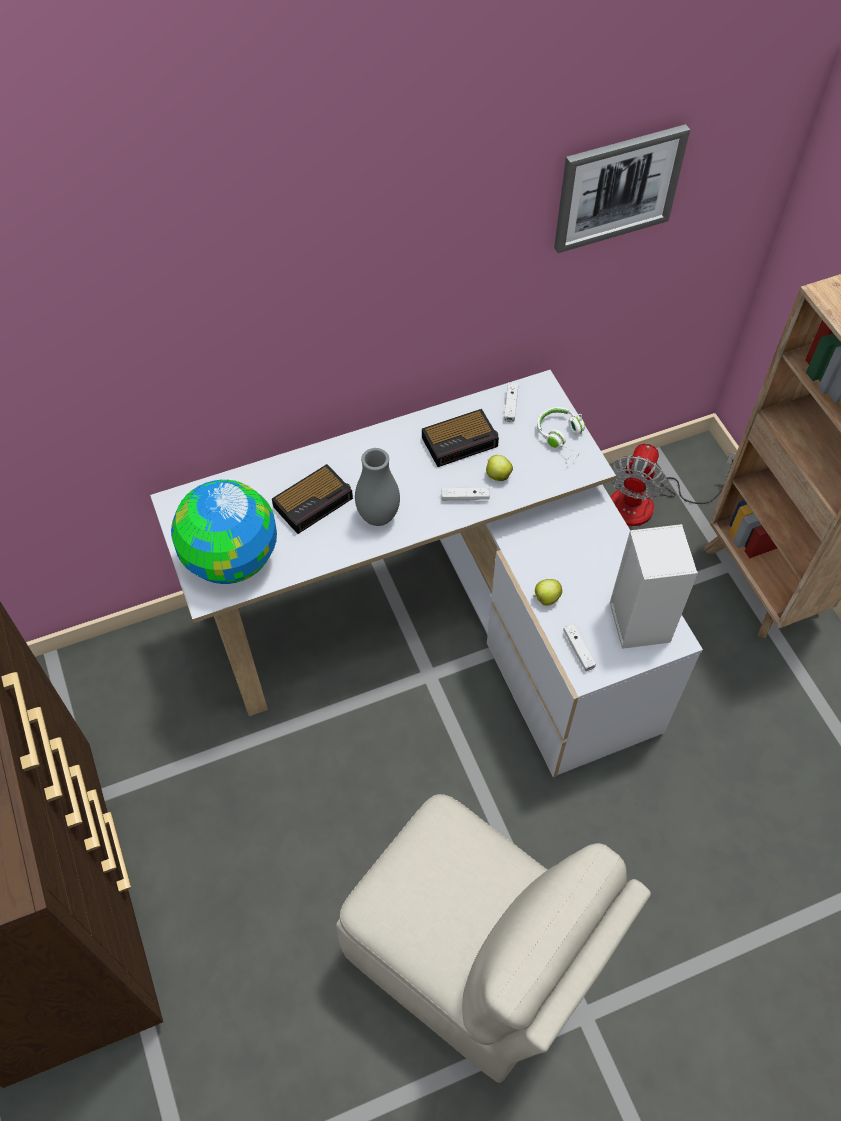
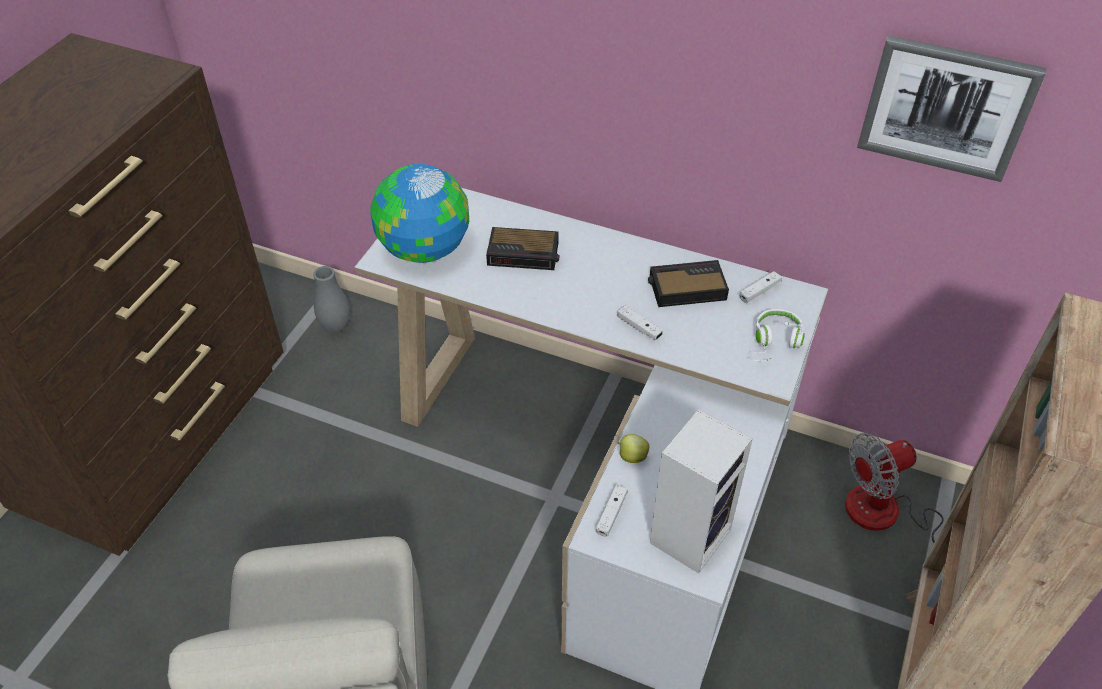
camera: 45 degrees right, 10 degrees down
(378, 517) = (557, 294): grey vase -> grey vase (336, 327)
(461, 441) = (686, 288): alarm clock -> alarm clock turned 150 degrees clockwise
(497, 475) = (685, 330): apple -> none

